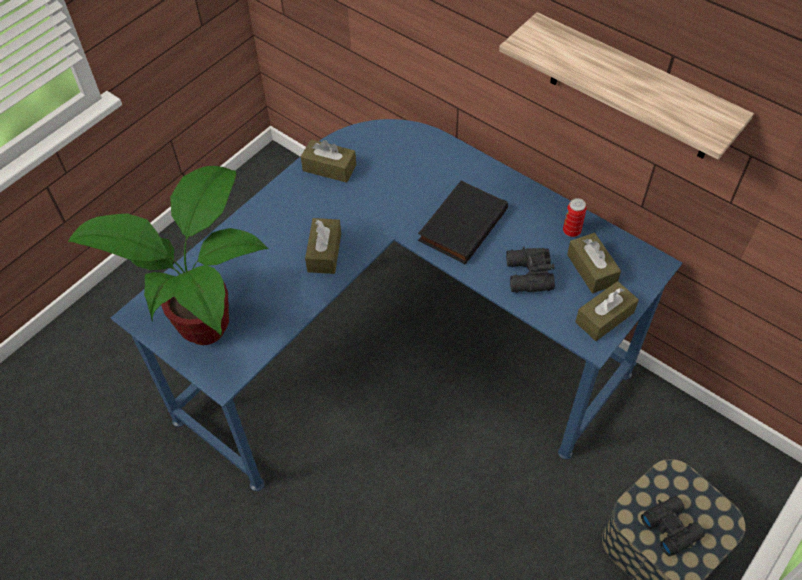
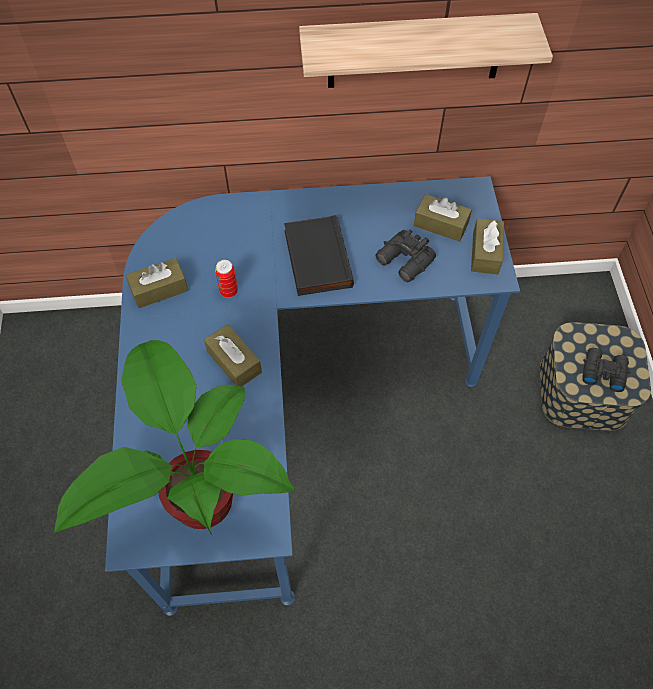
camera: 45 degrees left, 5 degrees up
(571, 231) = (398, 206): can -> can (229, 291)

